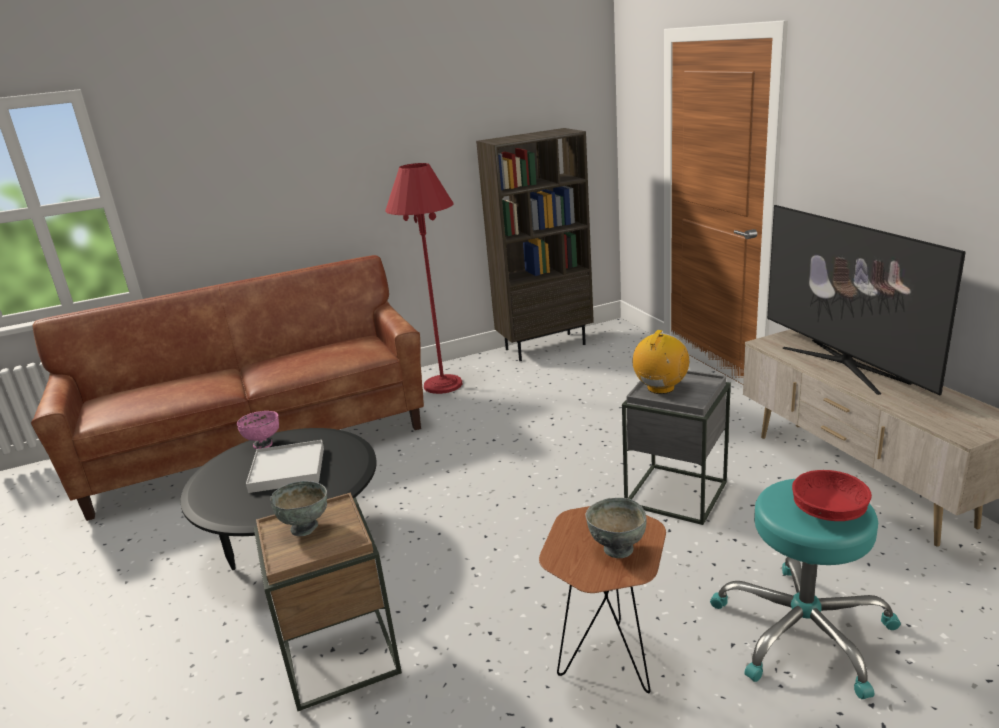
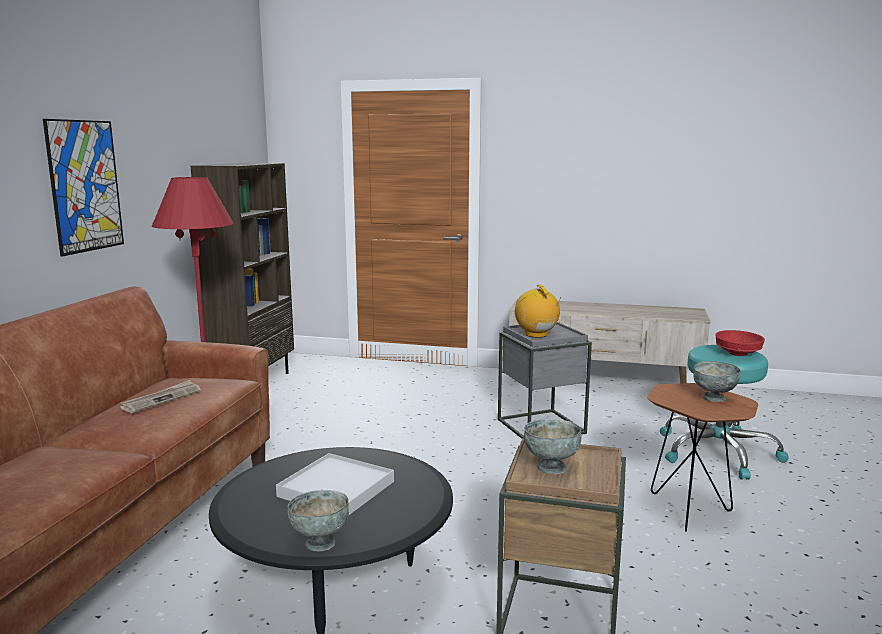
camera: 55 degrees left, 10 degrees down
(209, 501) = (320, 542): none -> grey bowl
(263, 444) = (249, 488): pink bowl -> none
(313, 355) = (162, 399): none -> newspaper
(347, 171) = (85, 186): none -> picture
(843, 364) = (583, 307): television -> none

